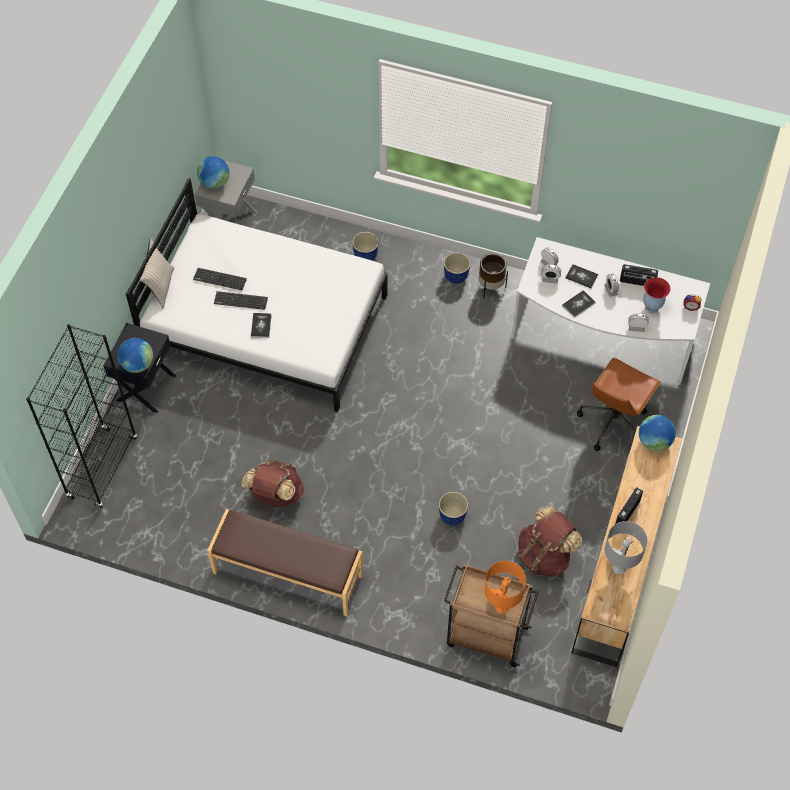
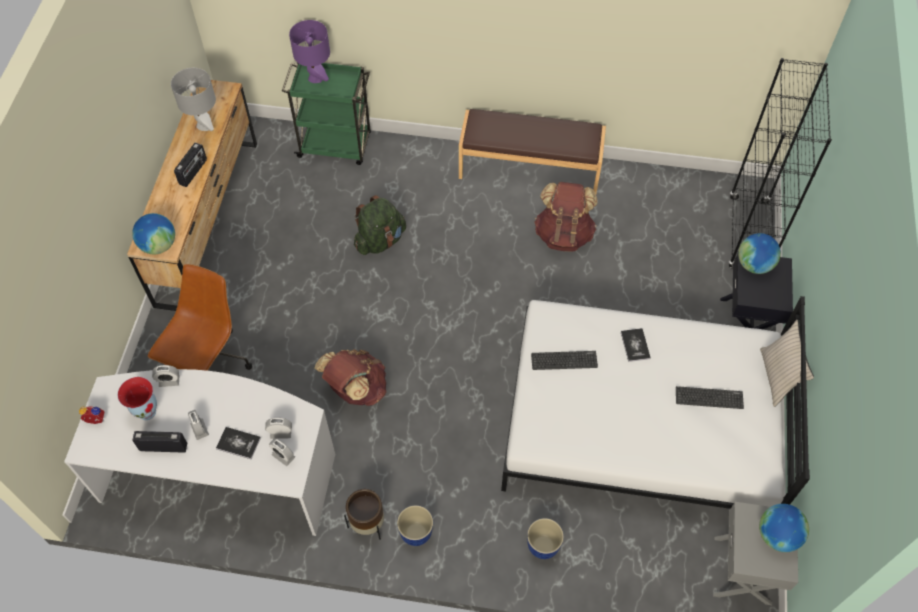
camera: 170 degrees right, 0 degrees up
(240, 300) = (672, 373): keyboard -> keyboard (564, 360)
(452, 517) = (380, 240): planter -> green backpack
(485, 636) = (336, 146): brown cart -> green cart
(501, 605) = (315, 78): orange table lamp -> purple table lamp
(544, 556) = (284, 218): brown backpack -> brown backpack (356, 390)
(578, 304) = (243, 402): book -> none

